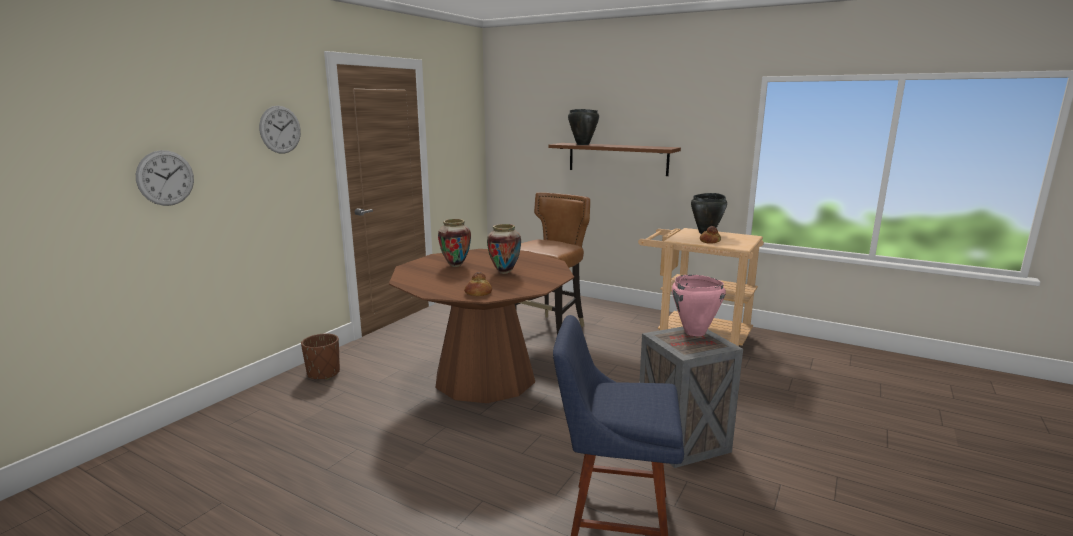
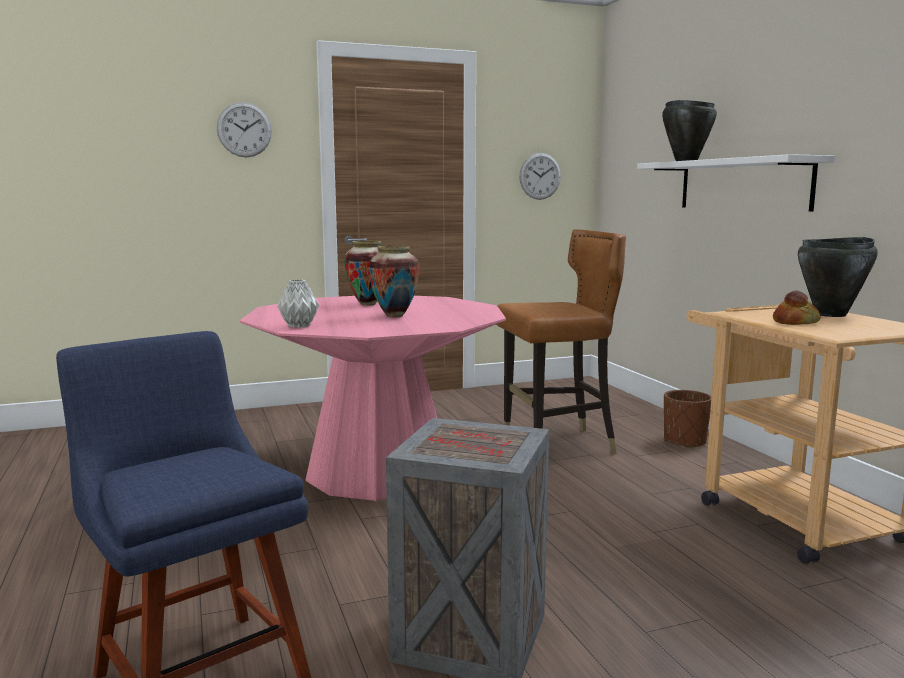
camera: 40 degrees right, 5 degrees down
(165, 178) = (102, 169): wall clock -> wall clock (540, 176)
(323, 373) = (248, 421): brown planter -> brown planter (684, 441)
(478, 293) = (299, 326): bread -> grey vase
(485, 377) = (379, 470): brown dining table -> pink dining table
(617, 158) = (742, 184): brown shelf -> white shelf
(694, 332) = (508, 436): pink cooking pot -> none

